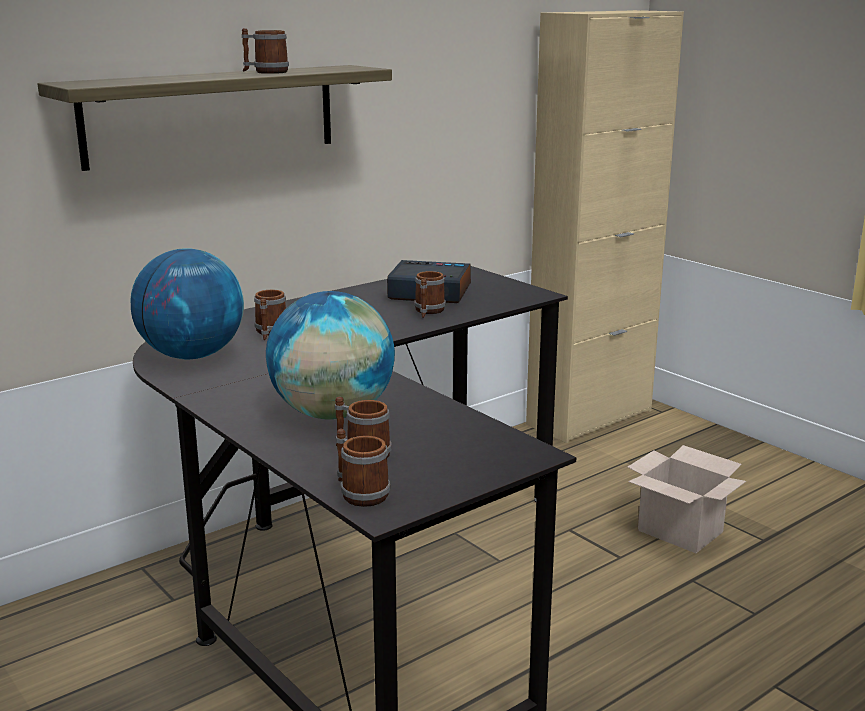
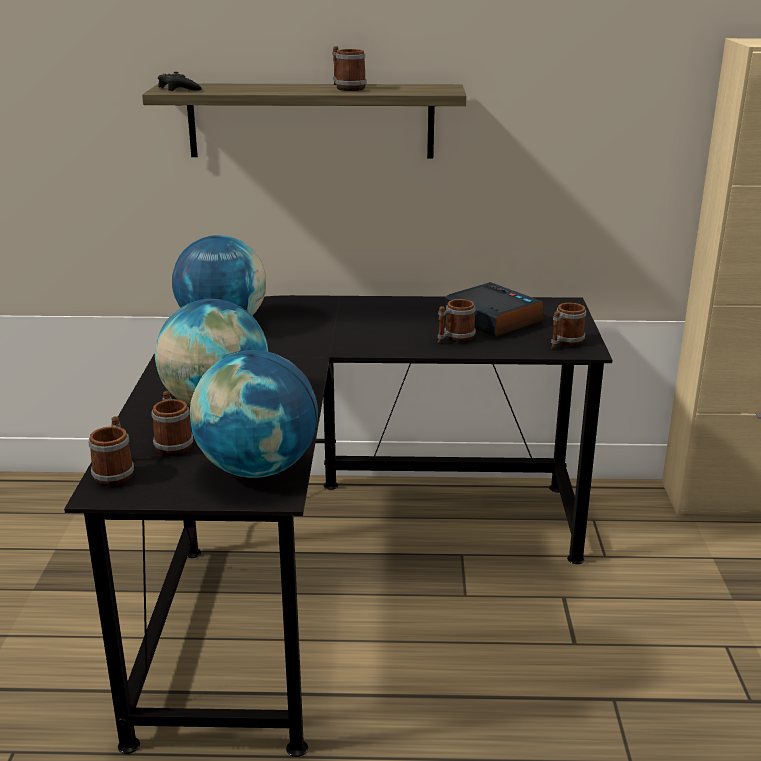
camera: 40 degrees right, 5 degrees up
(92, 83) = (178, 89): none -> black game controller
(270, 333) = (304, 322): mug -> mug (564, 343)
(477, 443) = (258, 468): none -> globe
(677, 531) = (667, 647): cardboard box -> none

